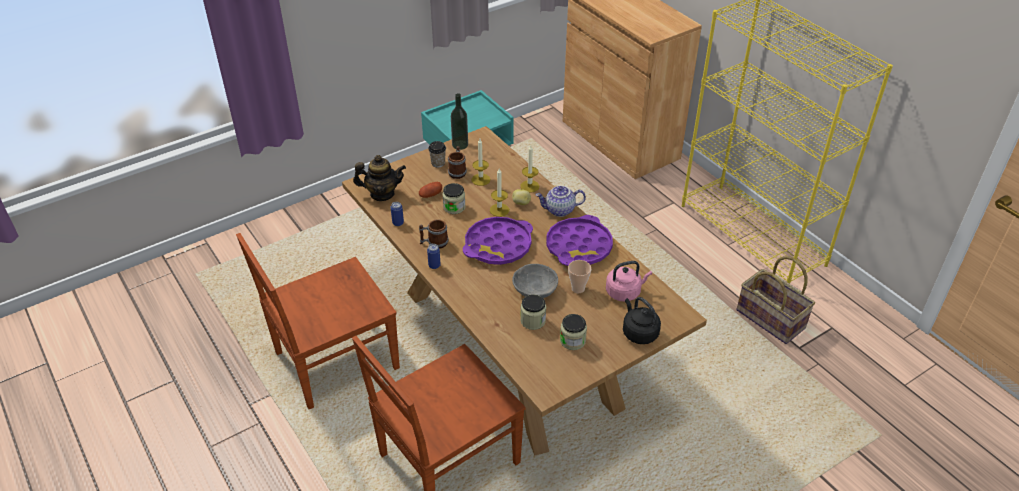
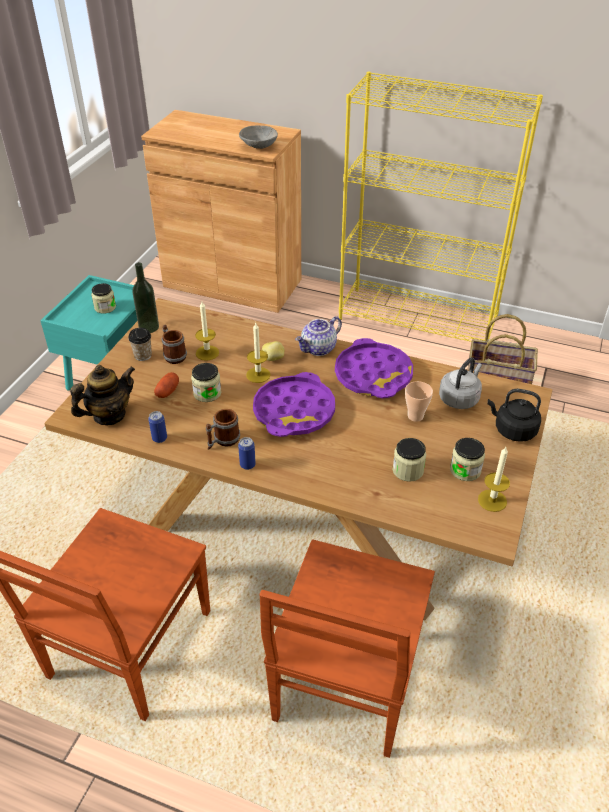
camera: 35 degrees left, 0 degrees up
(472, 120) = (105, 307): none -> jar
(529, 186) = (265, 338): candle -> candle (492, 500)
(534, 291) = (377, 439): grey bowl -> grey bowl (258, 146)
(624, 292) = (459, 398): pink kettle -> grey kettle

